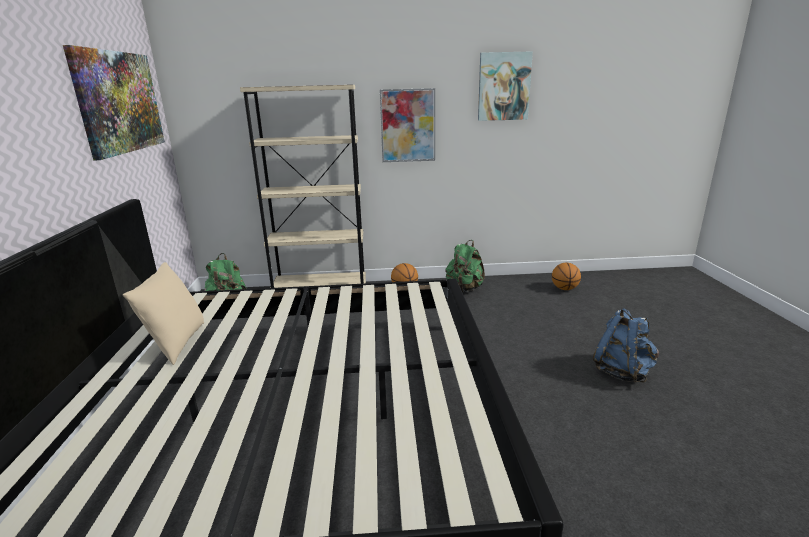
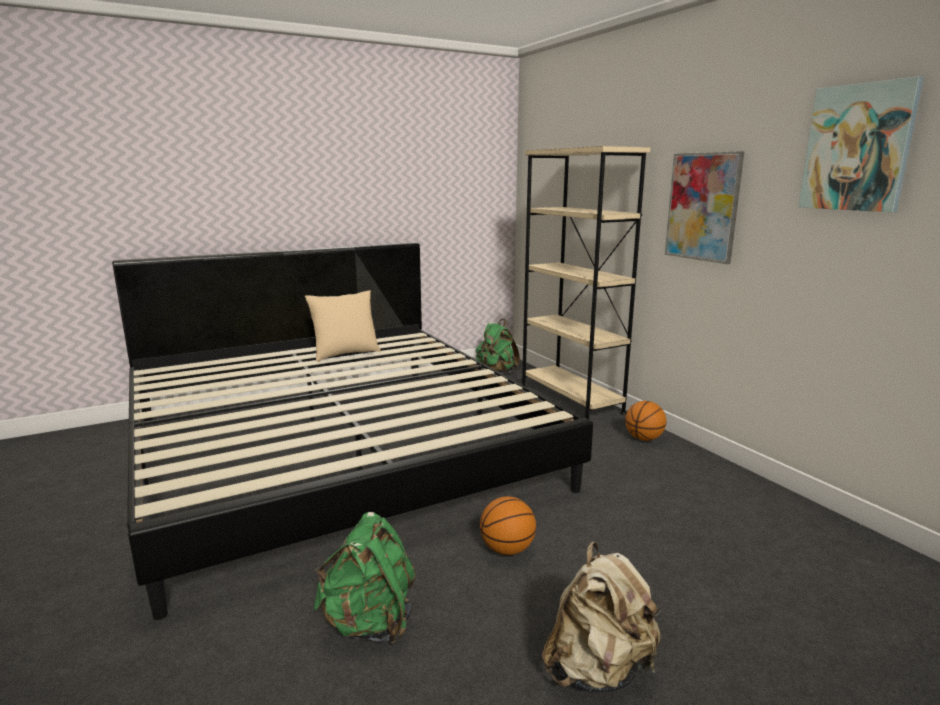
camera: 65 degrees right, 5 degrees down
(119, 102) = (441, 162): picture -> none
(464, 289) = (706, 478): green backpack -> green backpack (369, 623)
(564, 289) = (861, 575): basketball -> basketball (506, 549)
(622, 372) = (598, 670): blue backpack -> beige backpack

